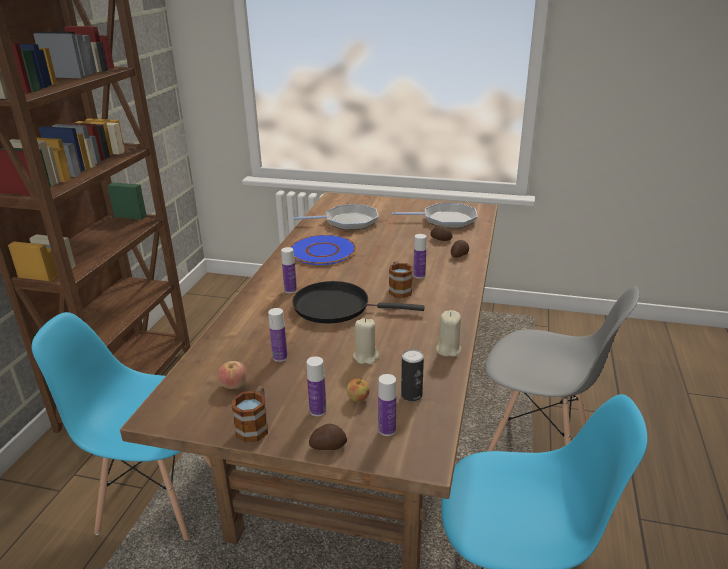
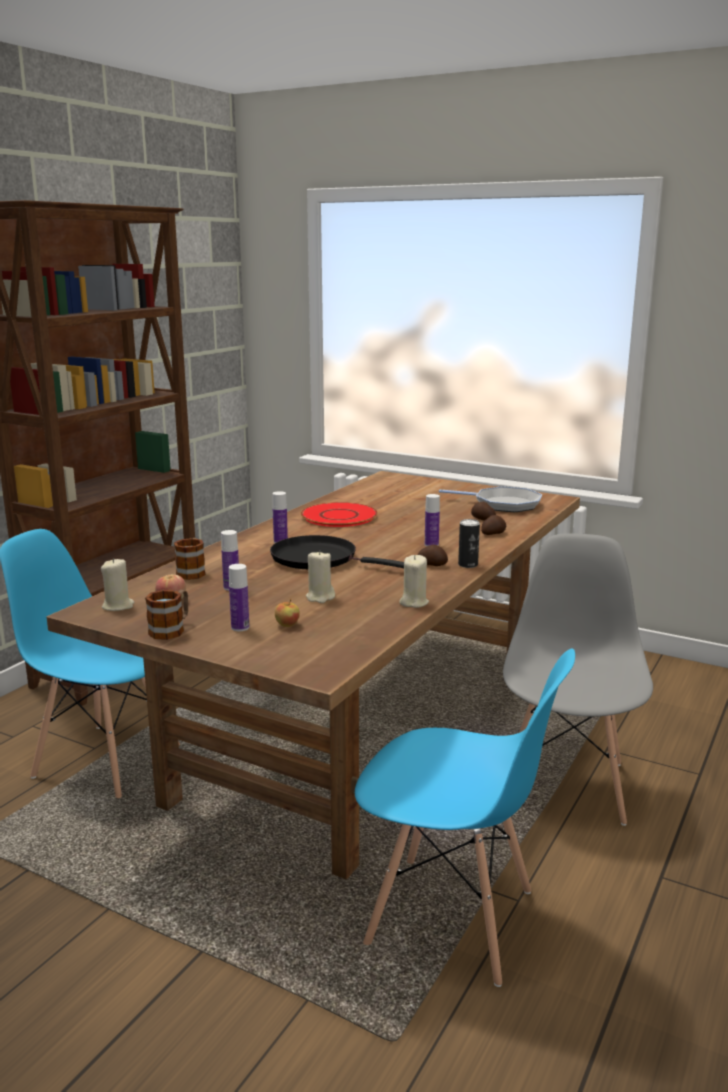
camera: 15 degrees right, 10 degrees down
(186, 402) = (118, 606): none -> beige candle
(322, 251) = (339, 516): blue plate -> red plate
(328, 445) = (231, 651): potato -> potato (432, 564)
(348, 221) = (386, 496): frying pan -> none
(387, 430) = (298, 649): bottle -> none
(399, 289) = (399, 553): mug -> mug (192, 572)
(411, 395) = (345, 629): can -> can (468, 565)
(538, 446) = (567, 785): grey chair -> grey chair turned 120 degrees counterclockwise

